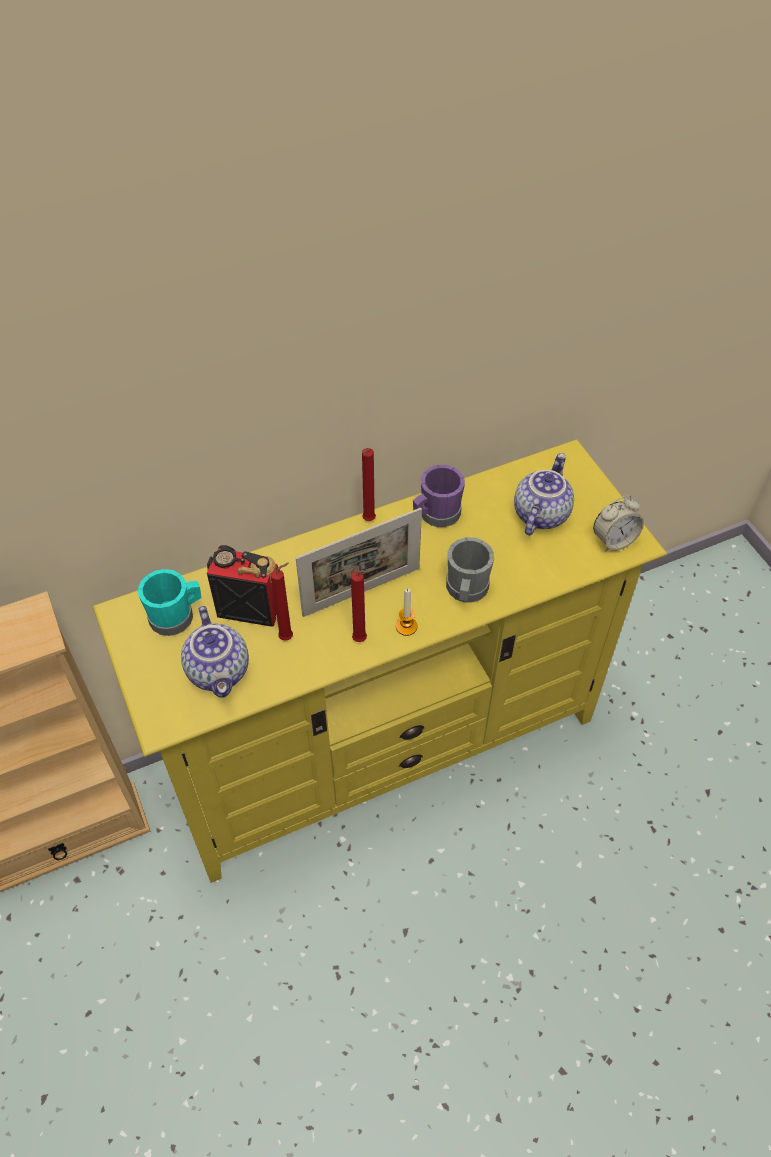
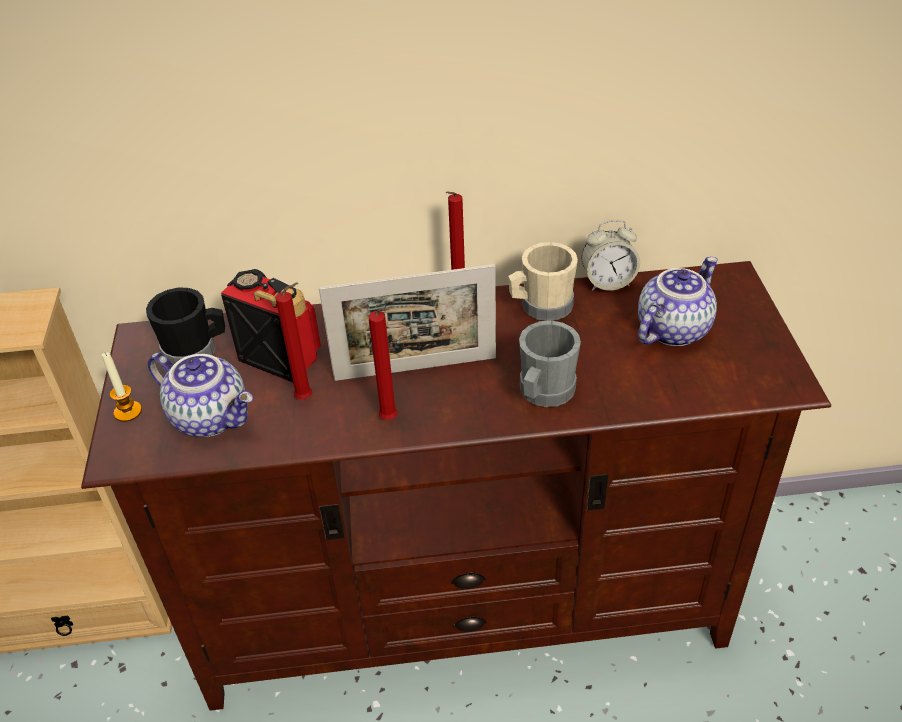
camera: 20 degrees right, 10 degrees down
(176, 616) = (196, 351): turquoise mug -> black mug
(220, 671) = (212, 417): teapot -> teapot turned 60 degrees counterclockwise
(385, 746) = (464, 610): yellow tv stand -> brown tv stand
(406, 626) = (452, 417): candle -> candle (128, 412)
(436, 514) = (541, 306): purple mug -> beige mug
(614, 540) = (760, 375): alarm clock -> alarm clock (608, 282)

